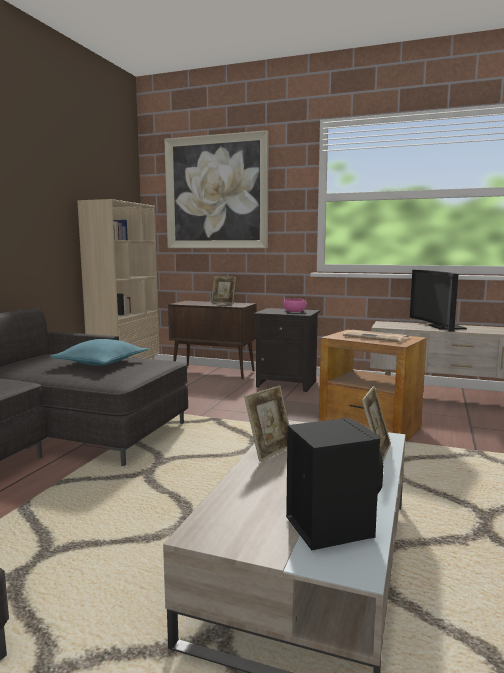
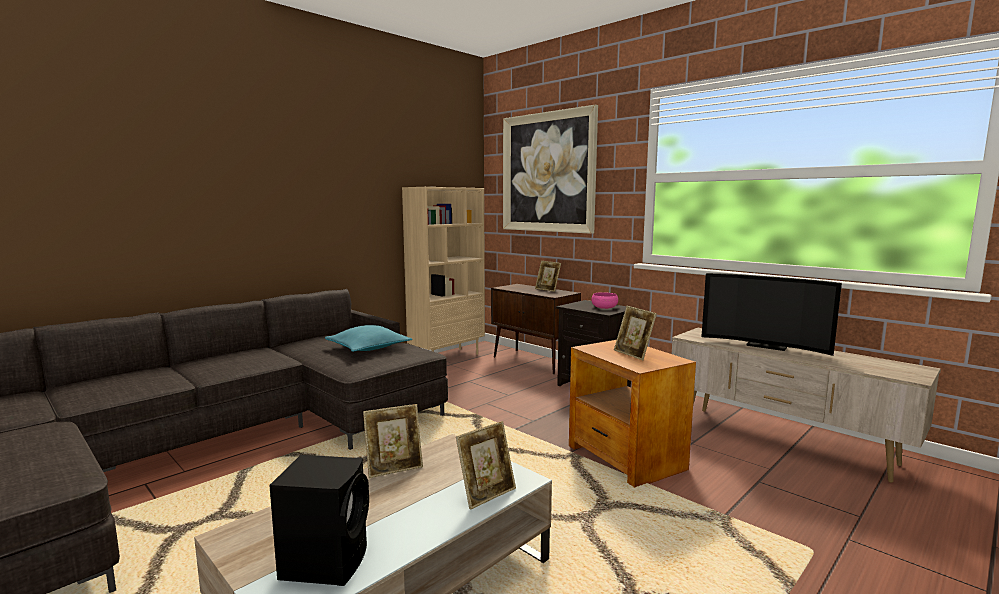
camera: 25 degrees right, 0 degrees up
(376, 337) = (633, 354): newspaper -> picture frame
(441, 327) = (766, 345): television -> television turned 75 degrees counterclockwise

